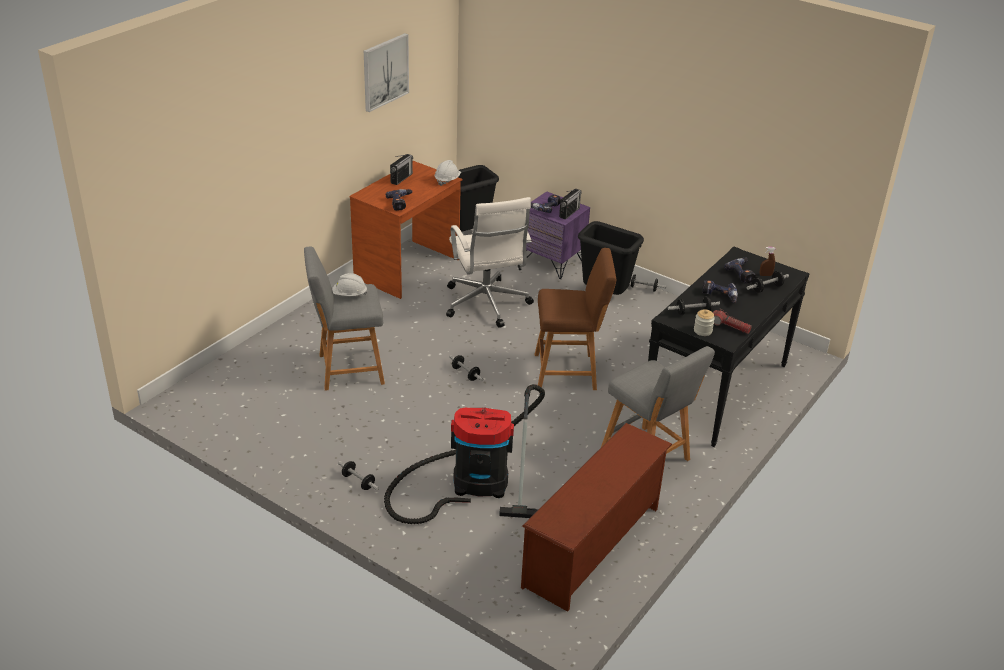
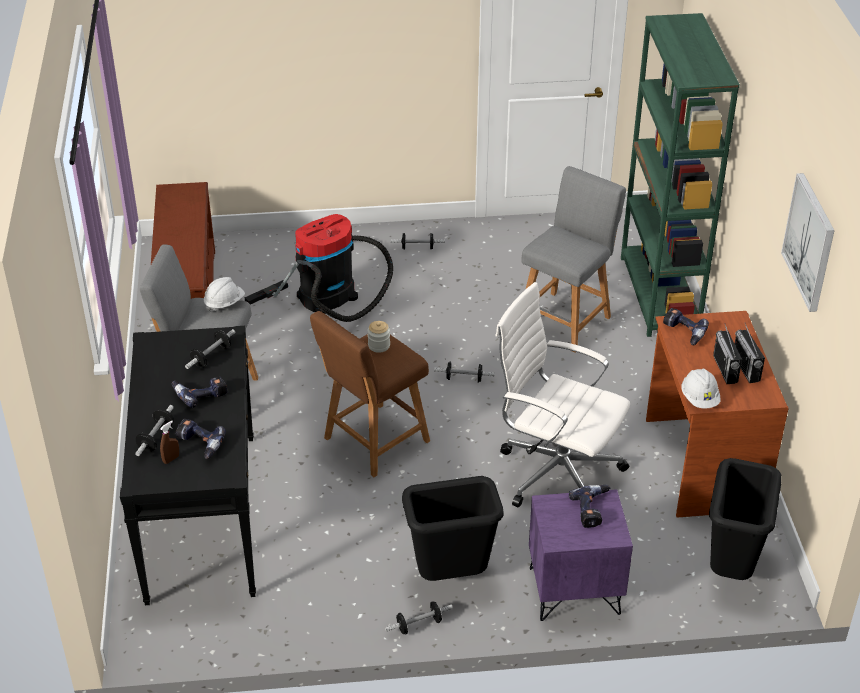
camera: 140 degrees right, 5 degrees up
(266, 349) = (659, 294): none -> green bookcase
(349, 295) = (573, 244): white hard hat -> white hard hat (224, 303)
(569, 212) = (553, 521): radio -> radio (725, 369)
(702, 331) = (182, 340): jar -> jar (379, 345)
(730, 327) = (158, 360): flashlight -> none

